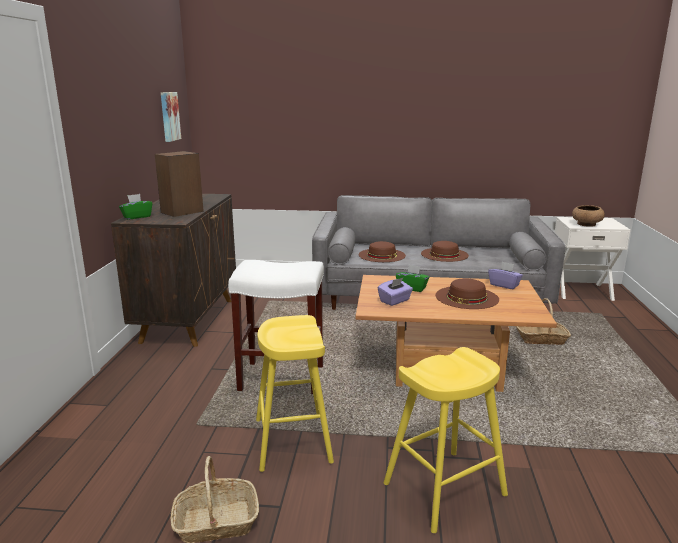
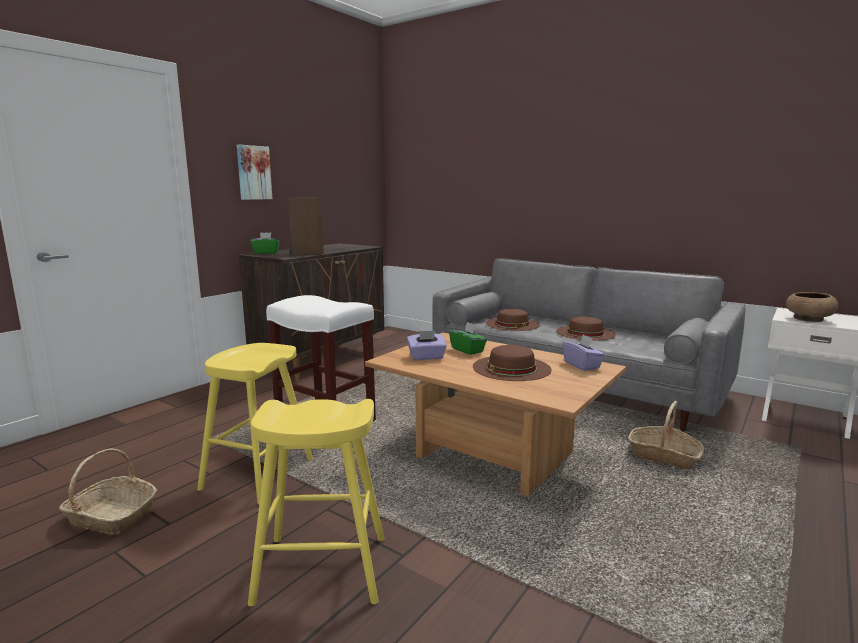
camera: 30 degrees right, 5 degrees down
(169, 116) = (349, 174): picture -> picture (253, 172)

